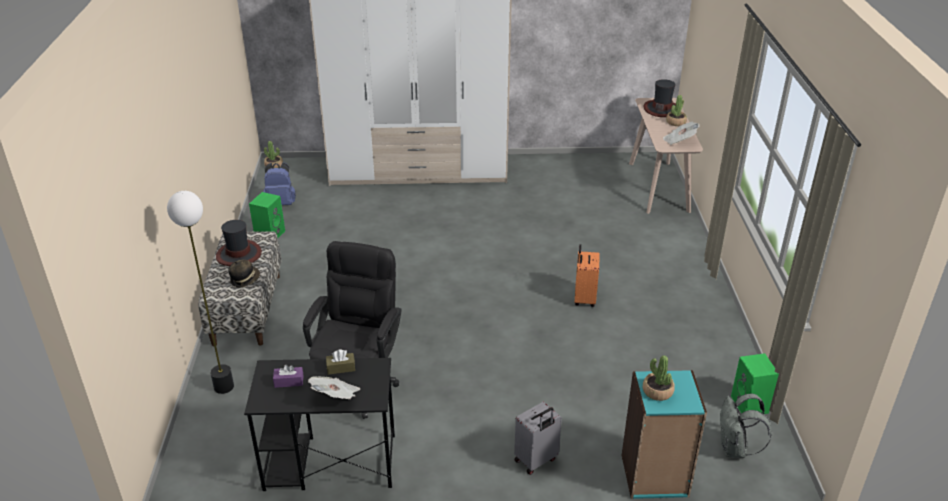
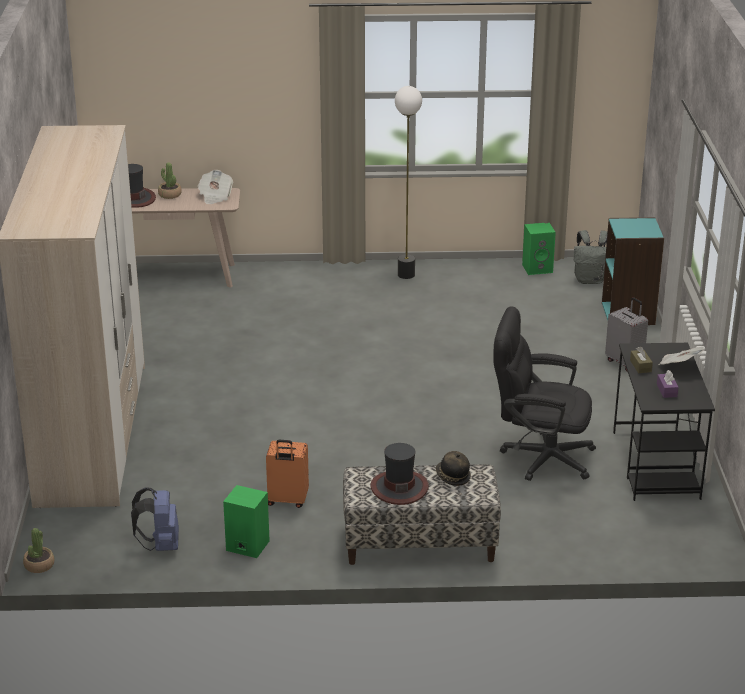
camera: 90 degrees left, 5 degrees down
(224, 386) = (562, 542): floor lamp -> floor lamp (405, 275)
(584, 299) = (393, 330): orange suitcase -> orange suitcase (287, 501)
(657, 391) = (637, 231): potted plant -> none

